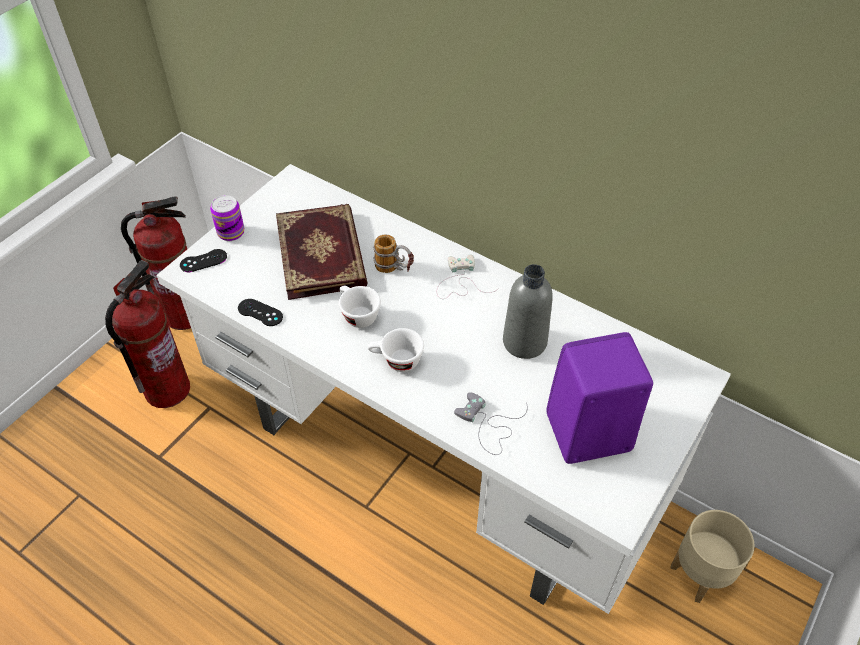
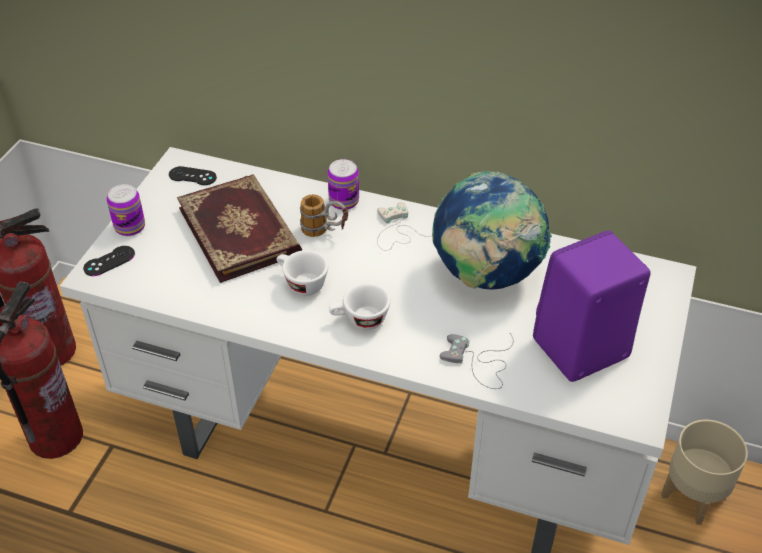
camera: 15 degrees left, 5 degrees down
(260, 312) = (193, 301): black game controller -> black game controller (192, 176)
(421, 243) = (344, 201): none -> can
(524, 342) = (485, 276): grey bottle -> globe

